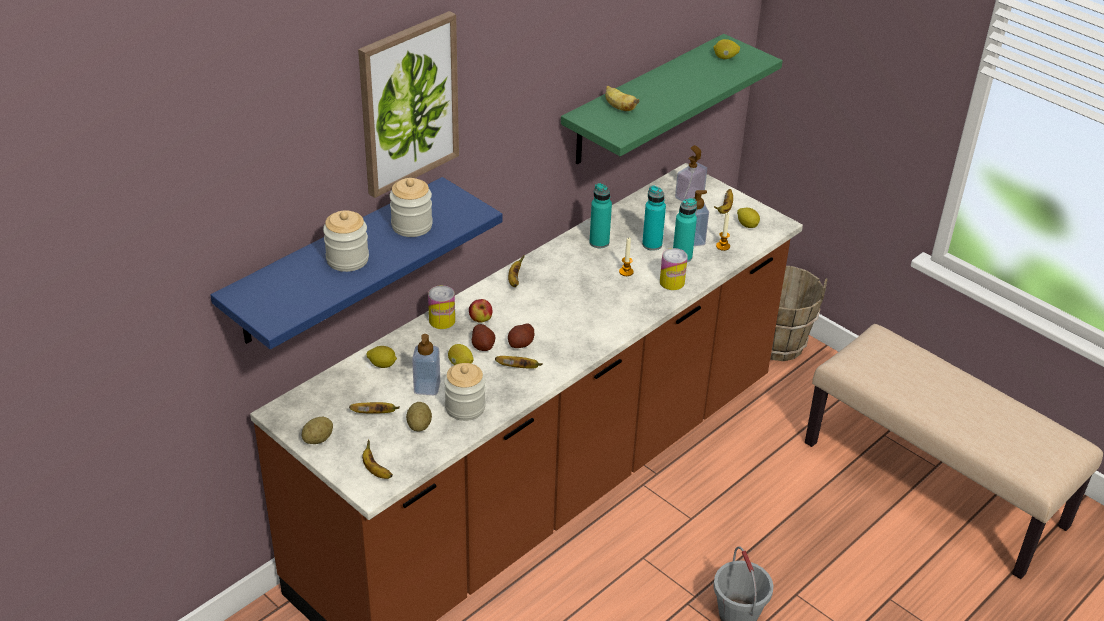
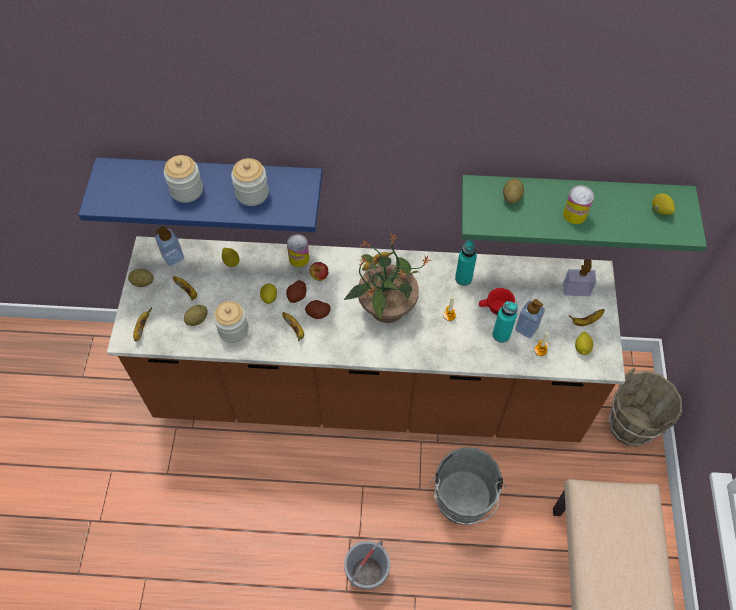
camera: 50 degrees right, 20 degrees up
(408, 103) = (281, 107): picture -> none
(427, 387) = (232, 298): soap dispenser -> soap dispenser (173, 257)
(570, 301) = (386, 308): none -> potted plant
(619, 107) = (511, 197): banana -> potato
(652, 244) = (495, 308): turquoise bottle -> red cup
(672, 282) = (467, 348): can -> can (574, 214)
(737, 499) = (461, 504): none -> grey bucket

